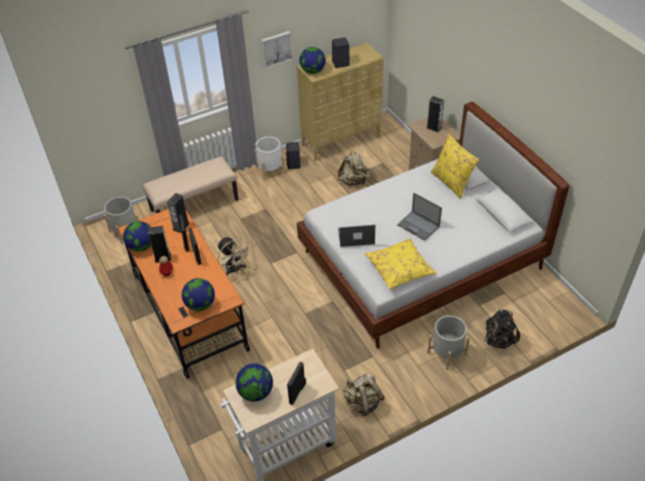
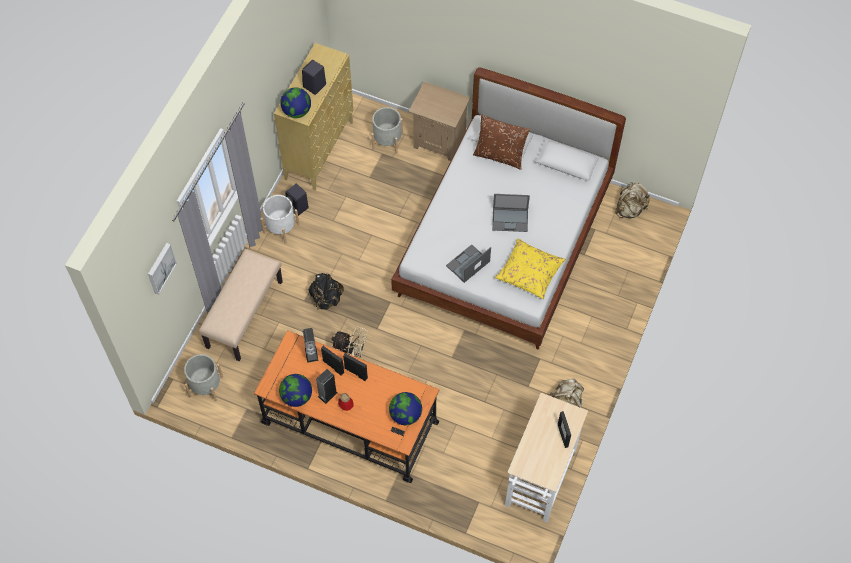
camera: 40 degrees left, 15 degrees up
(255, 392) = (533, 456): globe -> none
(276, 48) = (256, 112): picture -> picture (160, 267)
(354, 181) = (373, 191): beige backpack -> beige backpack (630, 209)
(434, 127) = (435, 100): speaker -> none
(447, 353) = (594, 316): grey planter -> grey planter (387, 141)
(452, 182) = (500, 155): yellow pillow -> brown pillow
(498, 340) = (623, 278): black backpack -> black backpack (326, 299)

